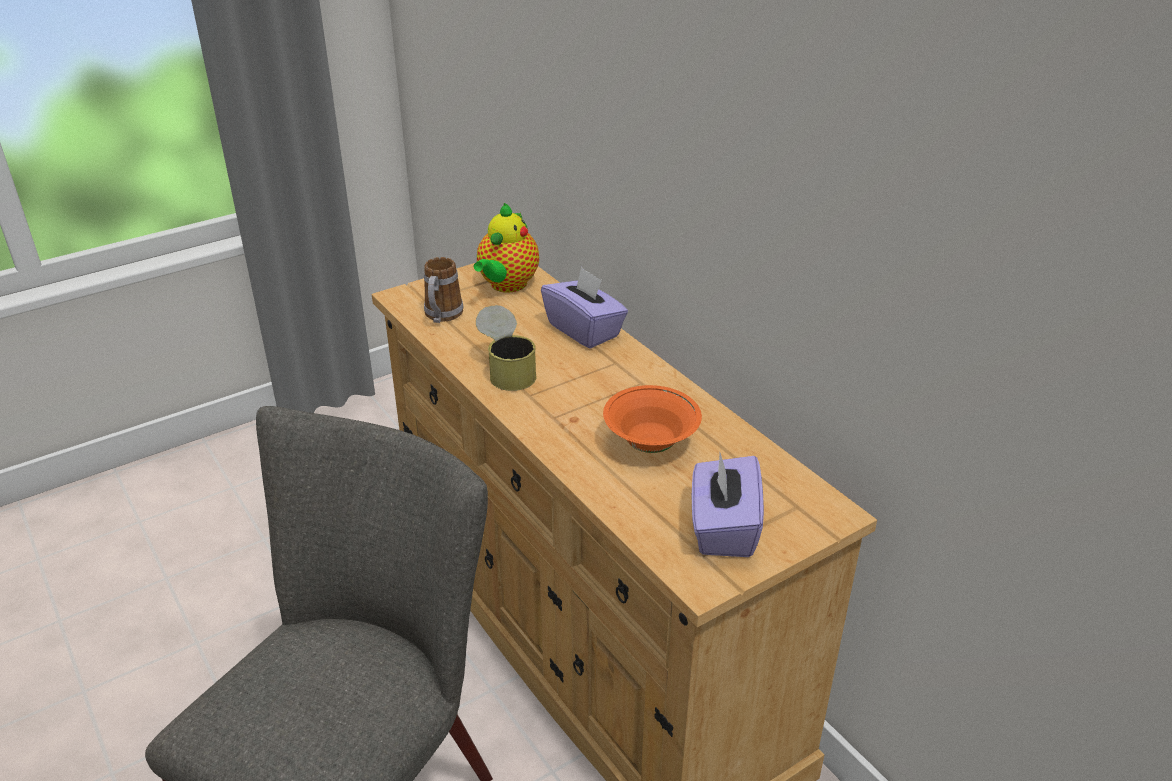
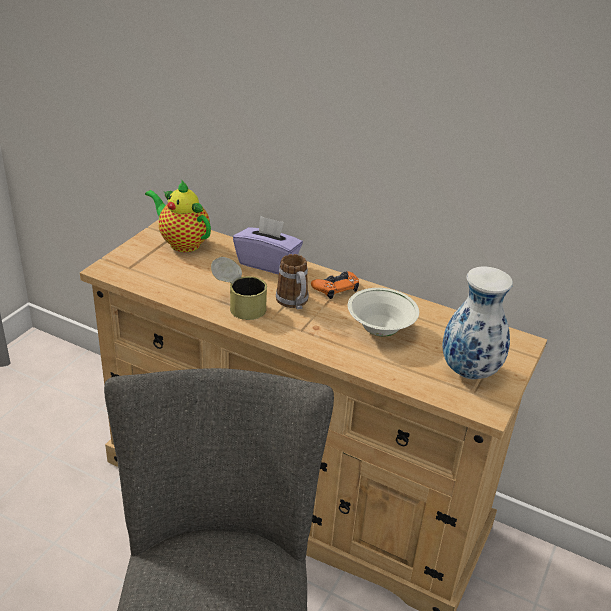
camera: 30 degrees left, 0 degrees up
(442, 317) = (154, 277): mug -> mug (294, 303)
(506, 285) = (182, 243): teapot -> teapot turned 135 degrees clockwise
(641, 379) = (336, 288): none -> orange game controller
(650, 443) = (380, 330): orange bowl -> white bowl
(723, 529) = (470, 372): purple tissue box -> vase

